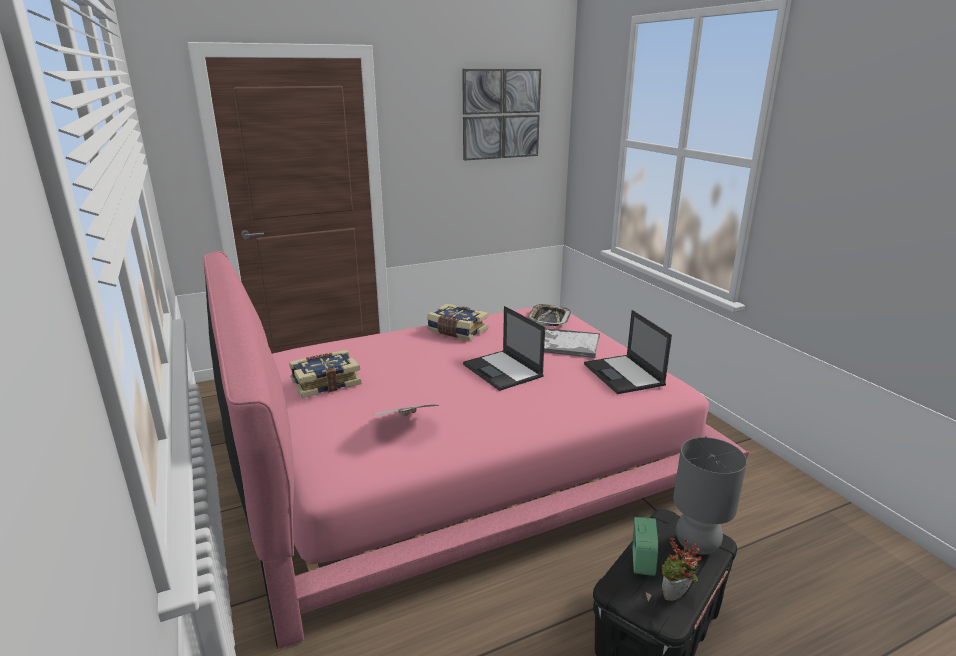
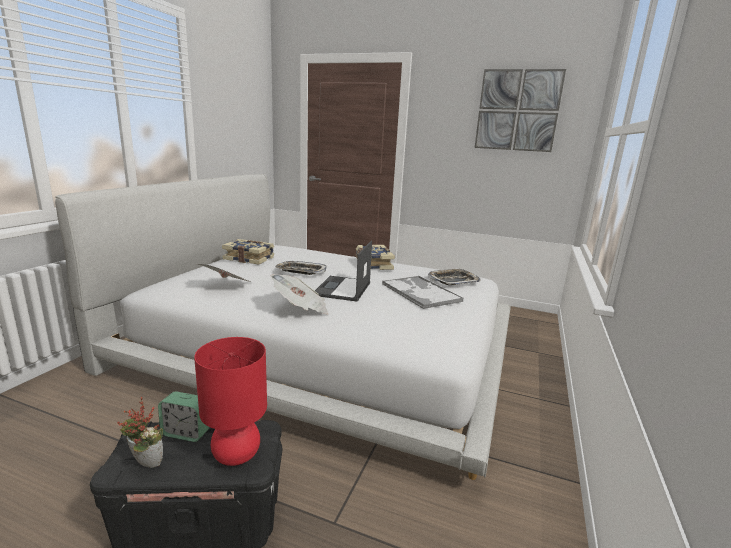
camera: 45 degrees right, 5 degrees down
(420, 371) = (301, 271): none -> tray
(461, 450) = (322, 349): pink bed -> white bed
(526, 408) = (301, 308): none -> newspaper
(624, 375) = (417, 326): laptop -> none
(642, 561) = (186, 433): alarm clock -> alarm clock turned 45 degrees clockwise
(697, 545) = (236, 455): grey table lamp -> red table lamp

